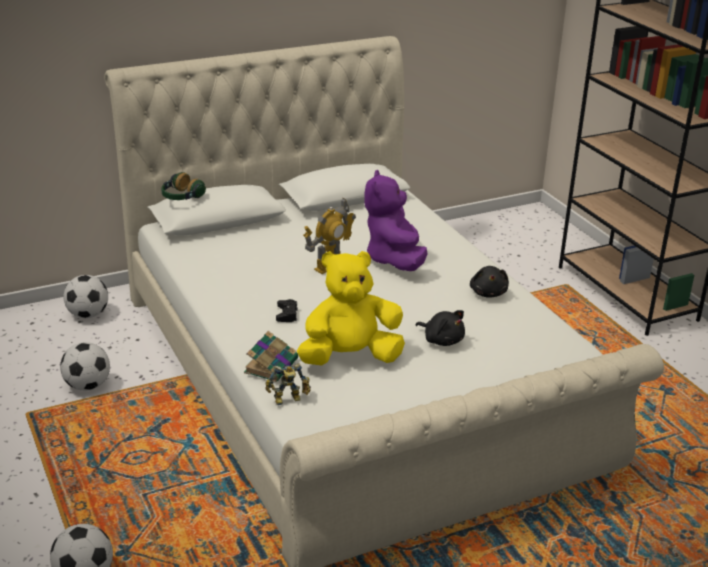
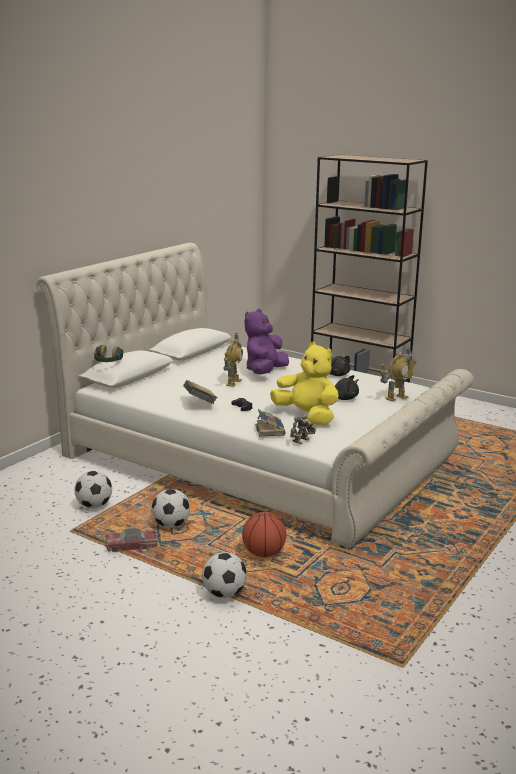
camera: 30 degrees left, 10 degrees down
(64, 461) = (131, 546): none -> toy car
(88, 315) = (42, 471): football -> football (171, 525)
(191, 536) = (263, 554): none -> basketball
(244, 292) = (200, 404): none -> book
(350, 357) = (307, 416): yellow plush toy -> yellow plush toy turned 90 degrees clockwise
(394, 259) = (265, 372): purple plush toy -> purple plush toy turned 60 degrees clockwise
(519, 363) = (396, 397): none -> toy robot

